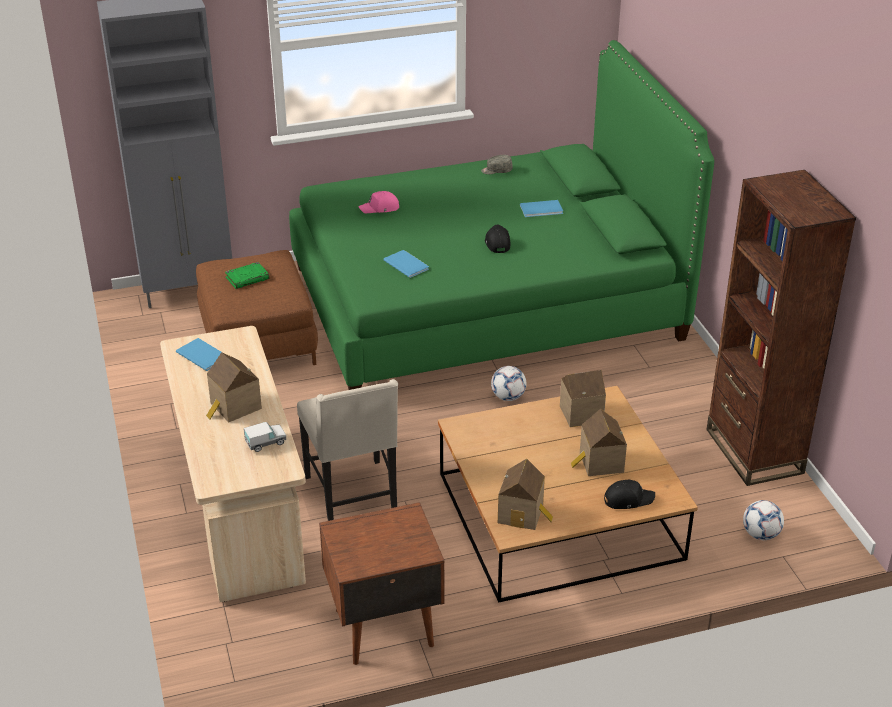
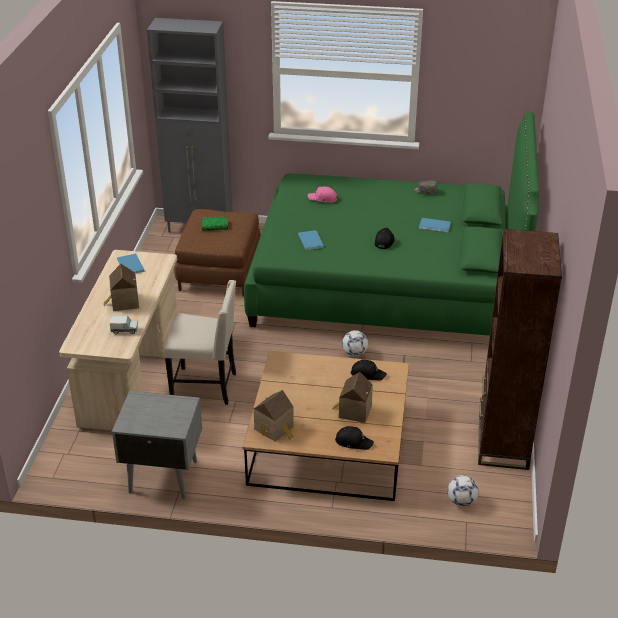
camera: 25 degrees right, 0 degrees up
(353, 495) = (206, 387): beige chair -> beige chair turned 90 degrees counterclockwise
(382, 627) = (162, 476): brown nightstand -> grey nightstand
(580, 412) = (367, 374): toy house -> black cap

